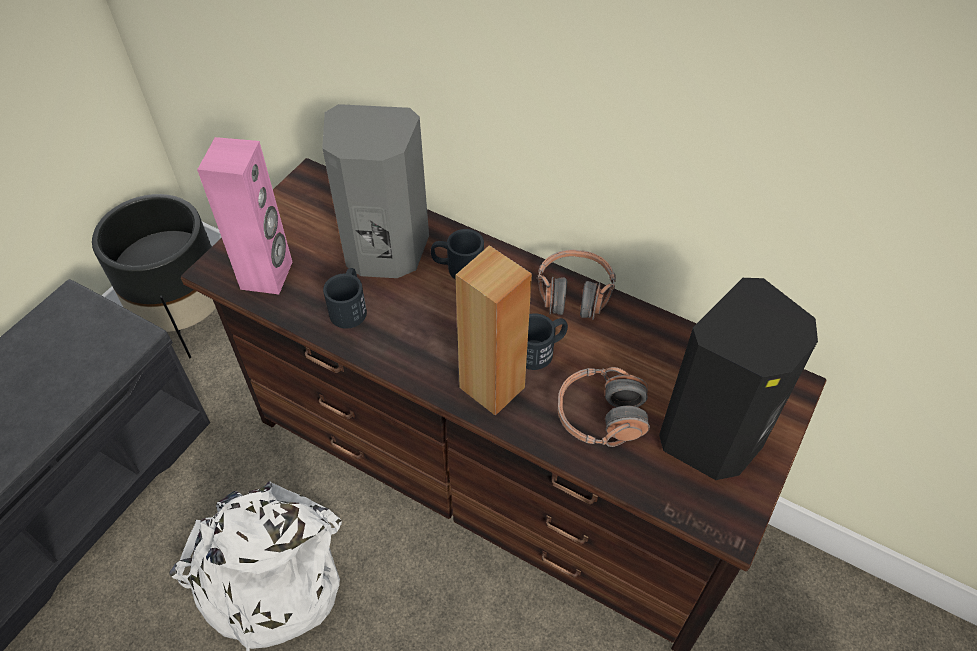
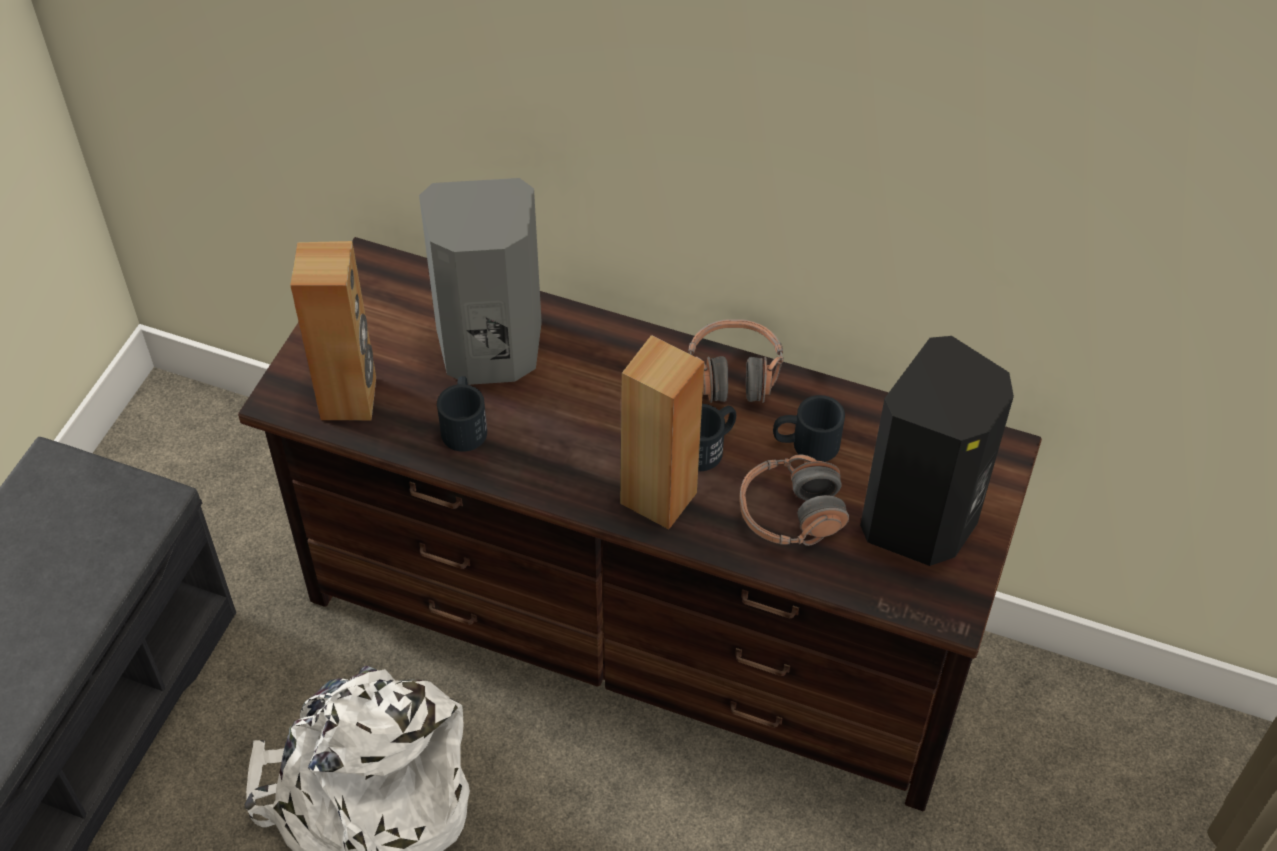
camera: 10 degrees left, 0 degrees up
(187, 319) = (162, 474): black planter -> none
(267, 275) = (349, 398): pink speaker -> brown speaker
(457, 267) = (585, 358): black mug -> black mug (805, 444)

